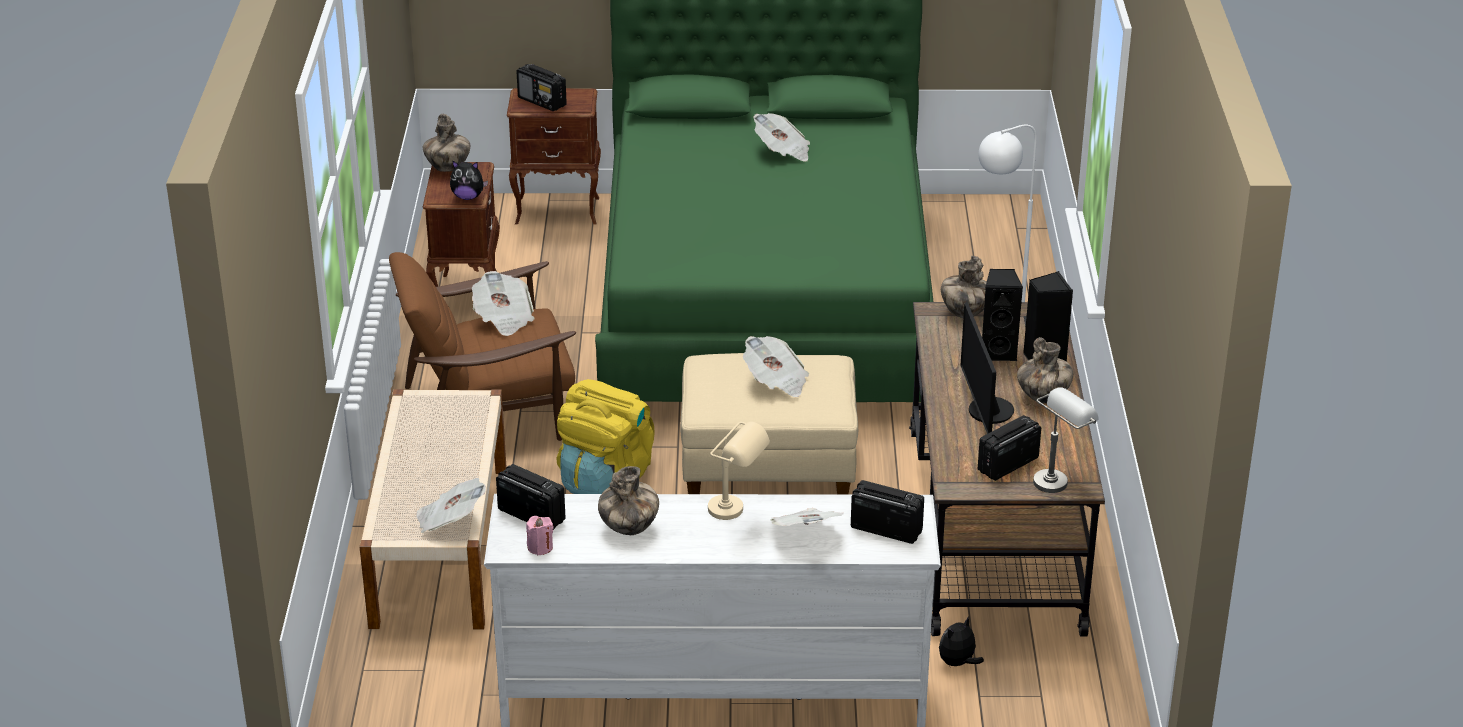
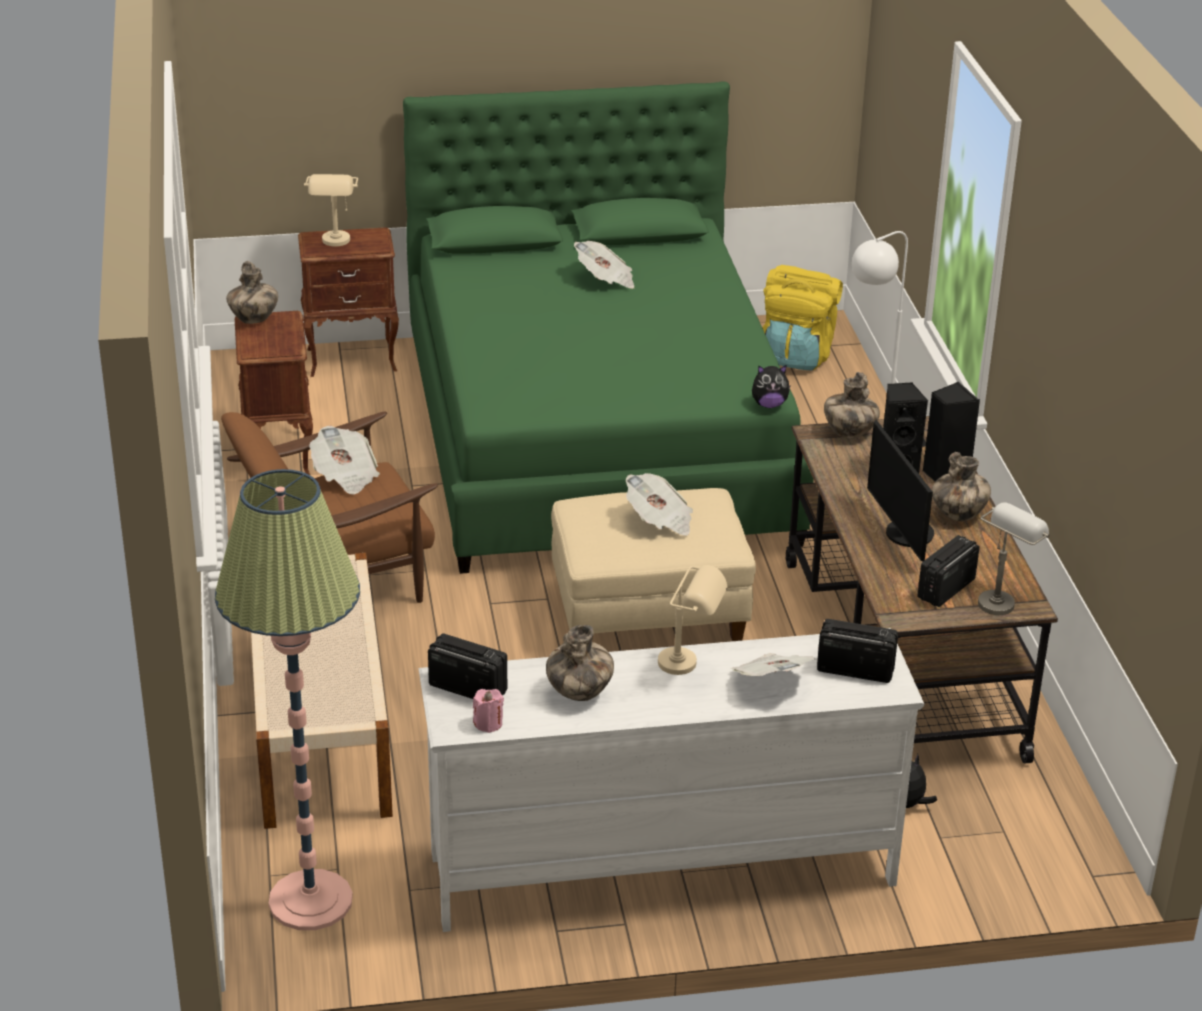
camera: 10 degrees left, 0 degrees up
(393, 695) = (310, 901): none -> floor lamp
(450, 521) = (350, 701): newspaper -> none
(468, 197) = (284, 349): plush toy -> plush toy (769, 404)
(542, 102) = (336, 244): radio -> beige table lamp
(605, 480) = (480, 641): yellow backpack -> yellow backpack (797, 355)

